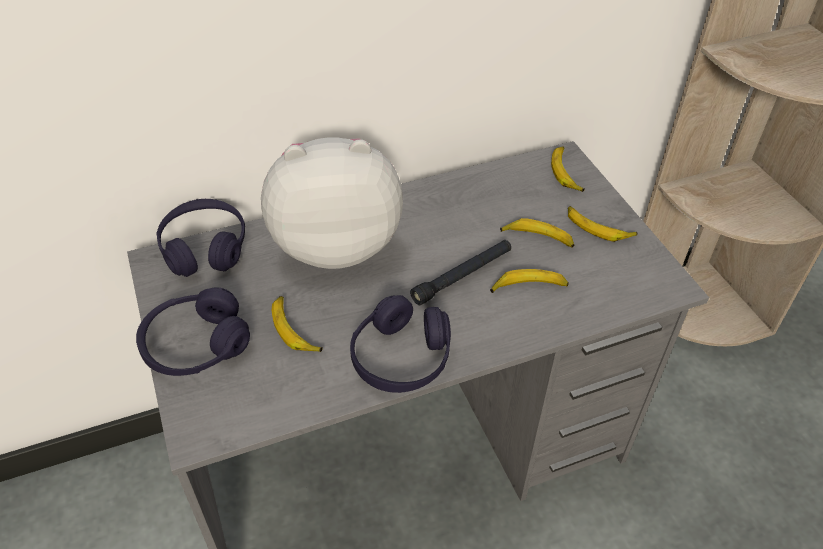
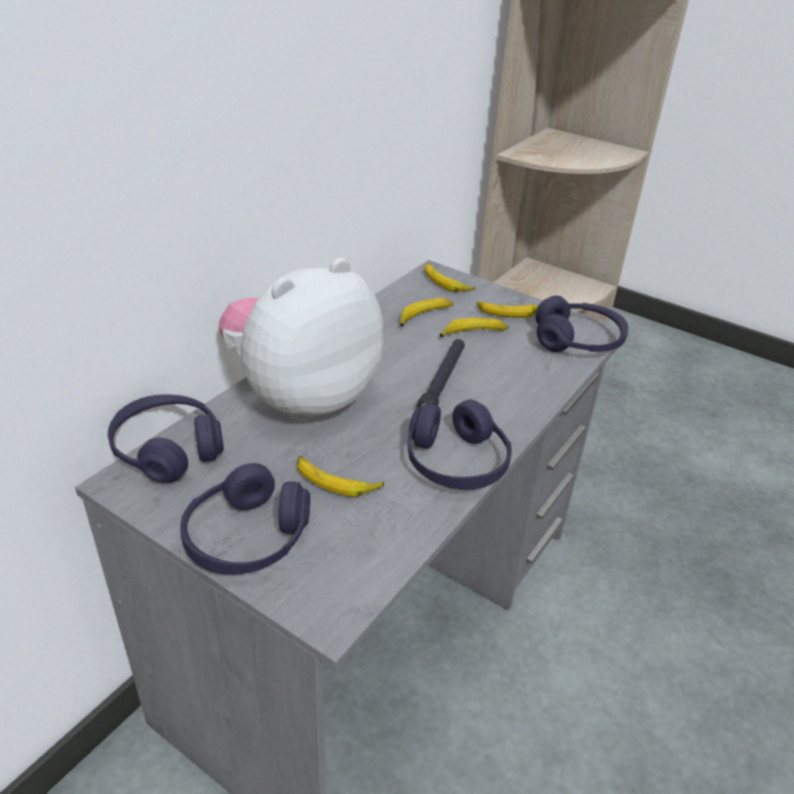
camera: 35 degrees left, 10 degrees down
(528, 287) = (502, 370): banana -> banana (424, 316)
(637, 287) = (577, 341): none -> purple headphones

